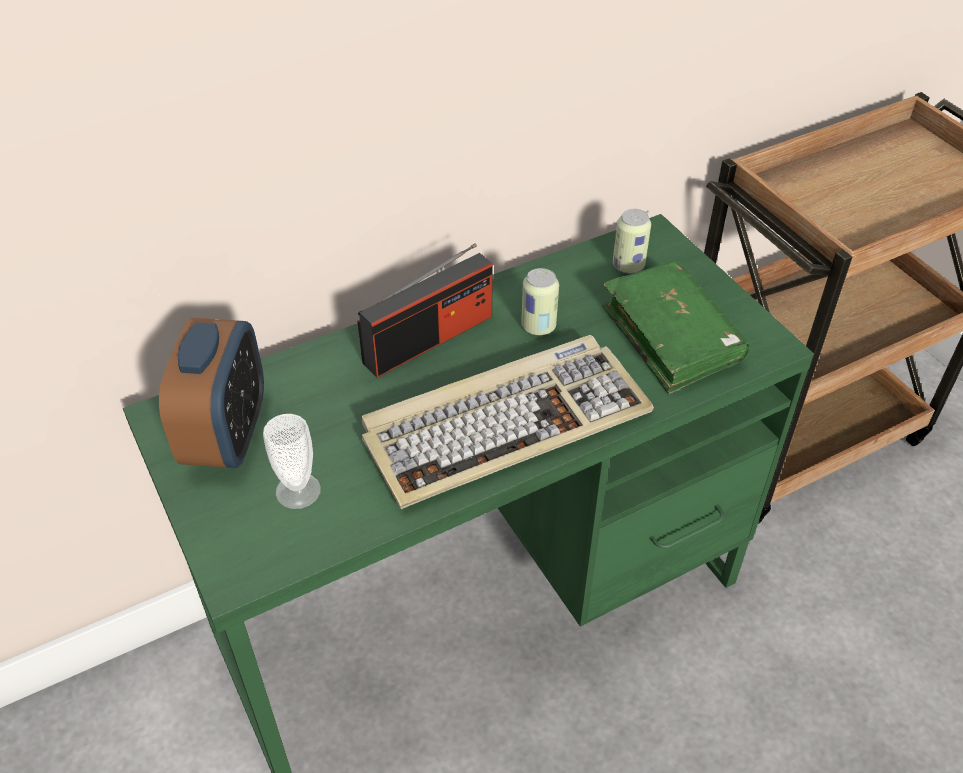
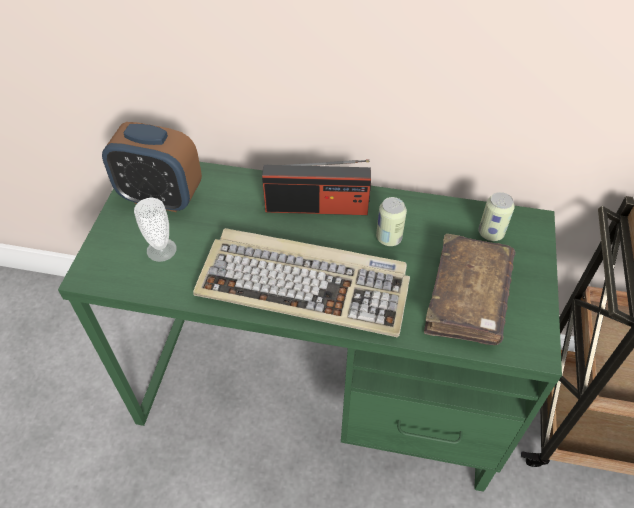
camera: 40 degrees right, 5 degrees up
(227, 436) = (161, 197): alarm clock -> alarm clock turned 60 degrees clockwise
(671, 337) = (467, 298): green book -> brown book

